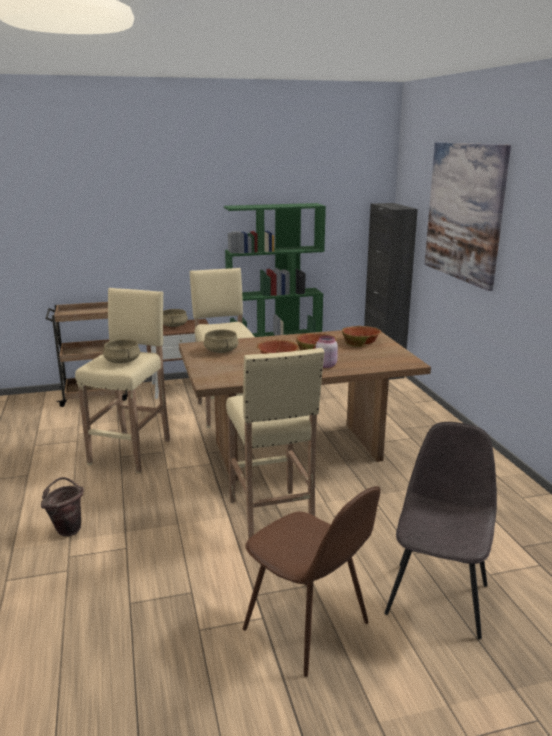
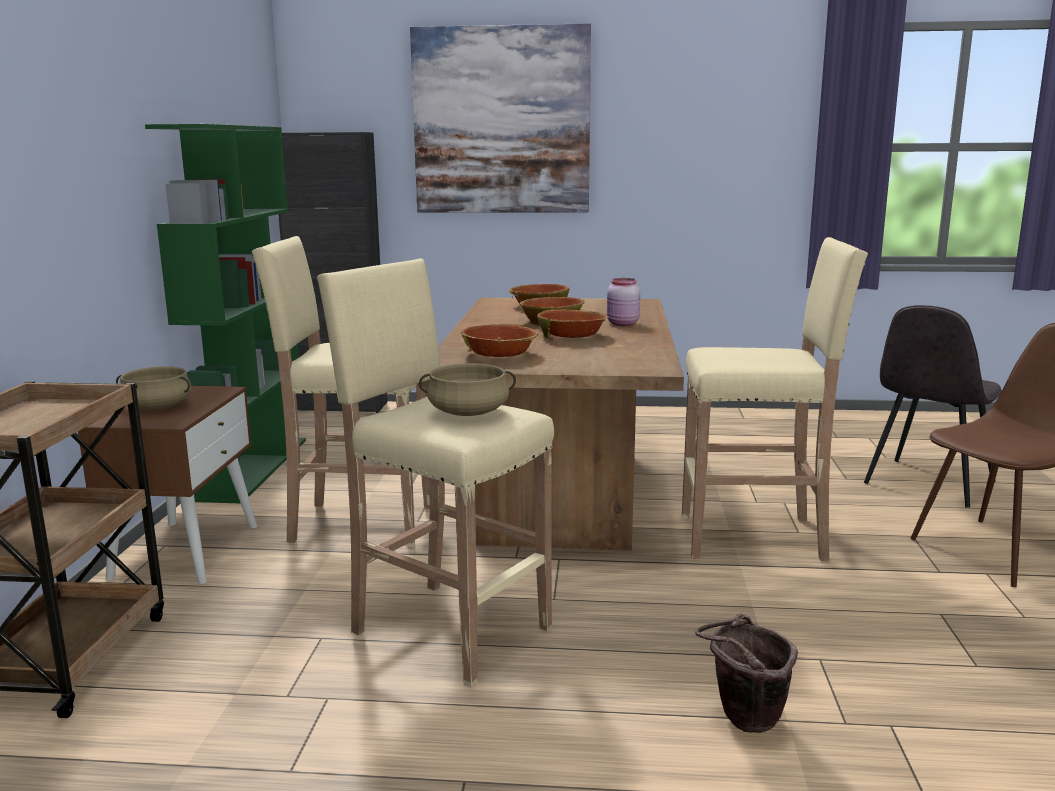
camera: 70 degrees left, 5 degrees down
(220, 351) = (500, 355): beige cooking pot -> bowl
(438, 597) = (927, 484): grey chair -> grey chair turned 90 degrees counterclockwise

